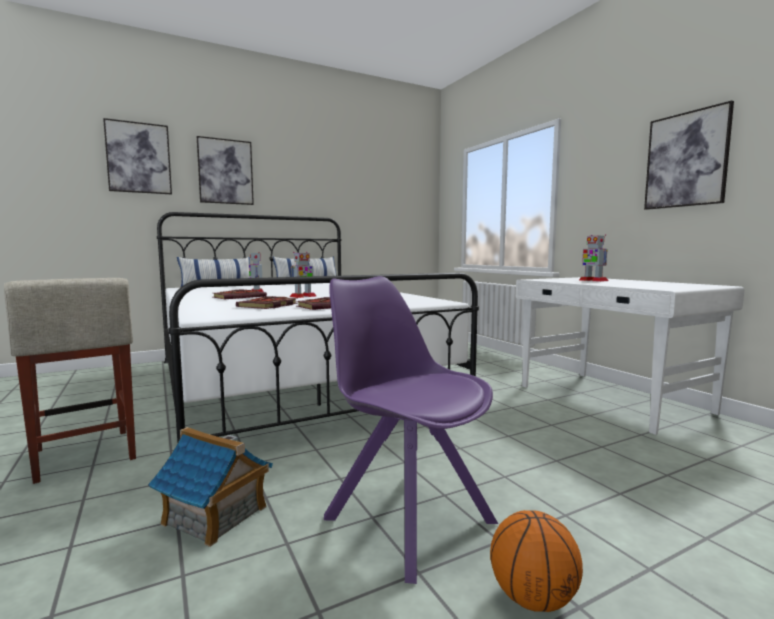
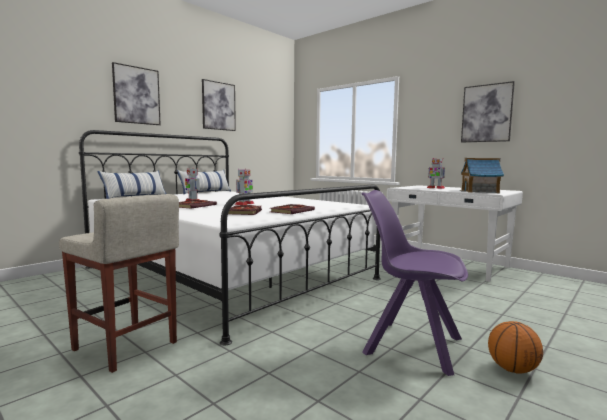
camera: 20 degrees left, 0 degrees up
(139, 158) = (59, 78): picture -> picture (218, 106)
(215, 515) = (292, 366): toy house -> toy house (480, 191)

